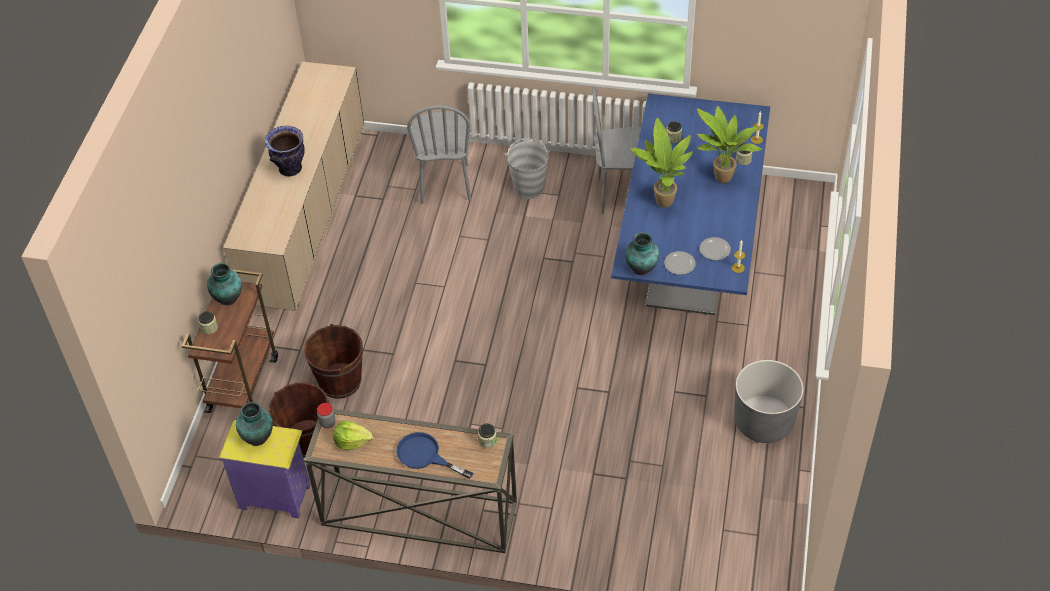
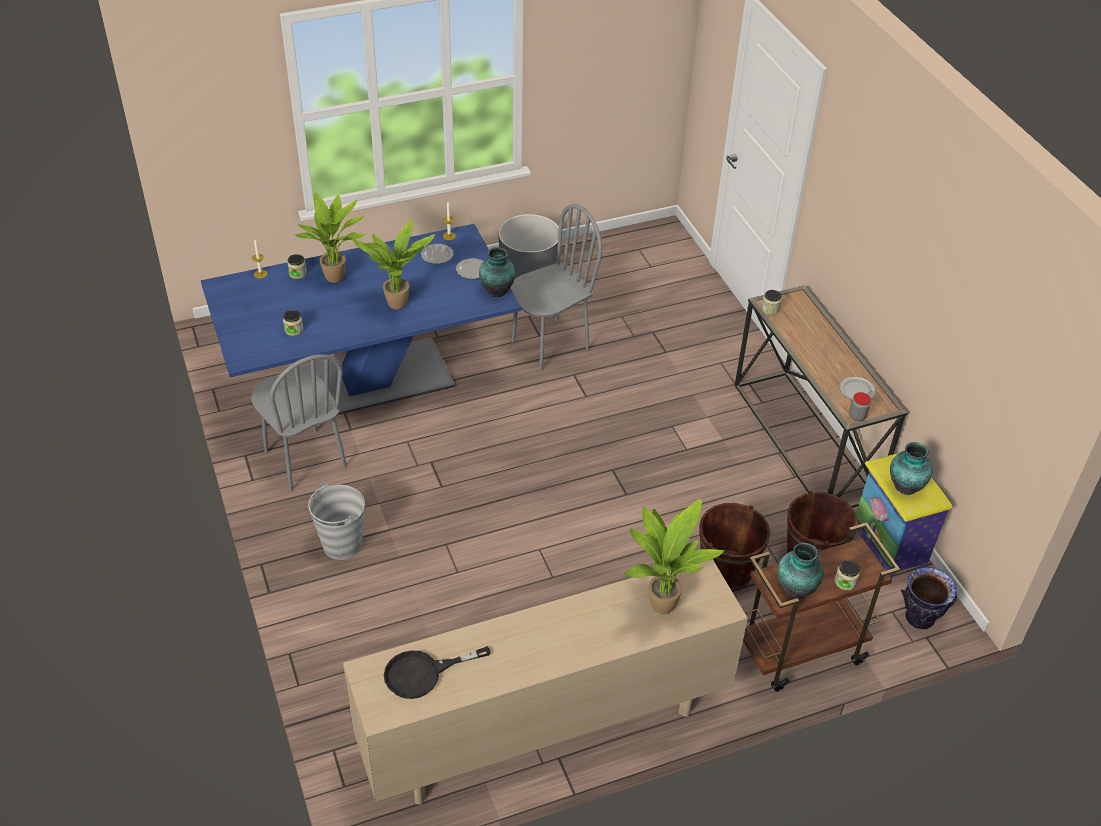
camera: 125 degrees left, 5 degrees down
(270, 212) = (660, 603): none -> potted plant
(290, 169) = (578, 625): vase -> vase (919, 619)
(319, 94) = (423, 674): none -> black frying pan
(352, 441) = (856, 391): lettuce -> plate
(425, 456) = (822, 339): blue frying pan -> none
(445, 184) = (382, 626): grey chair -> grey chair (549, 345)

